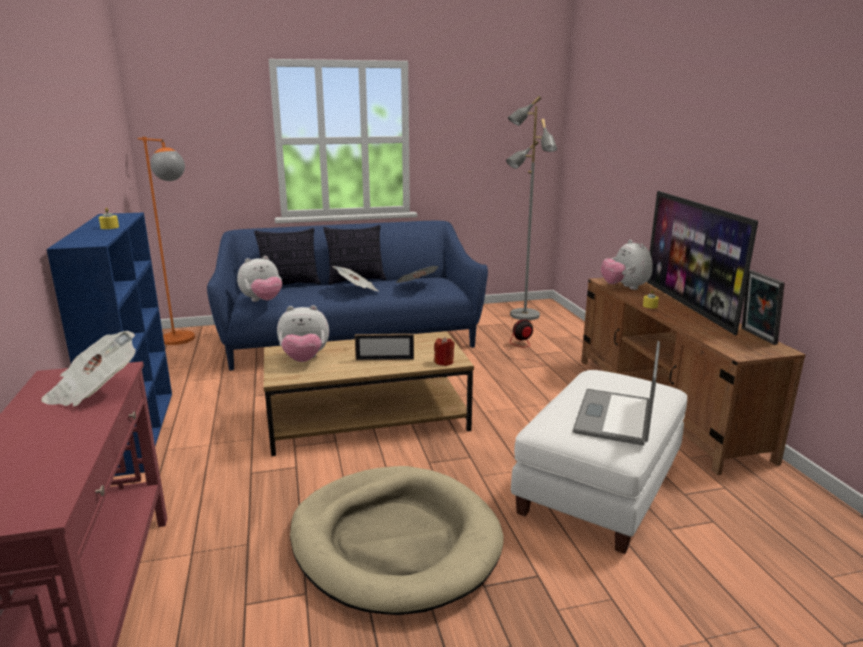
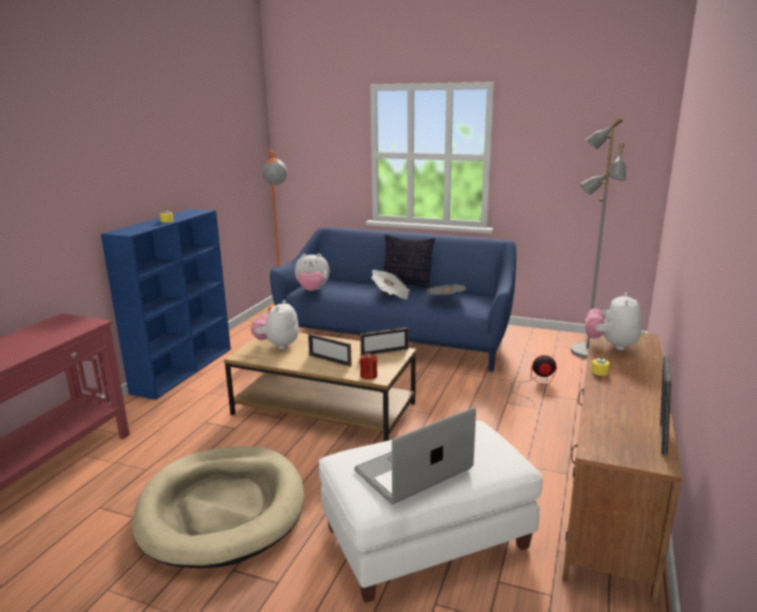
camera: 35 degrees right, 0 degrees up
(94, 391) = (59, 333): newspaper -> none
(290, 284) = (352, 280): pillow -> none
(304, 359) = (277, 345): plush toy -> plush toy turned 75 degrees clockwise
(424, 340) = (385, 352): none -> picture frame
(688, 306) = (647, 382): television -> none

